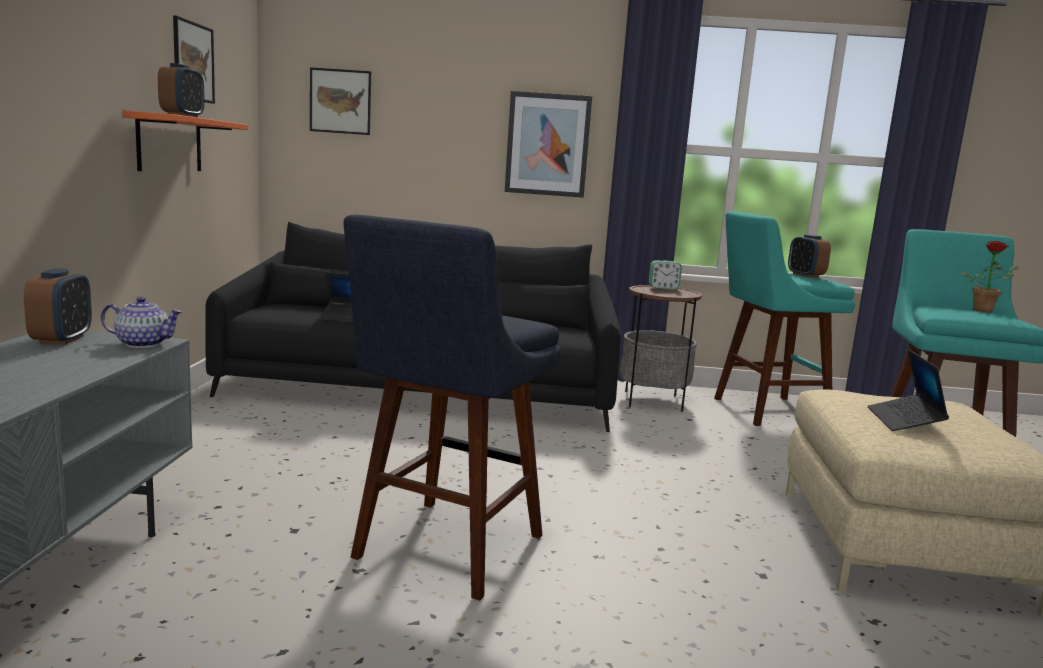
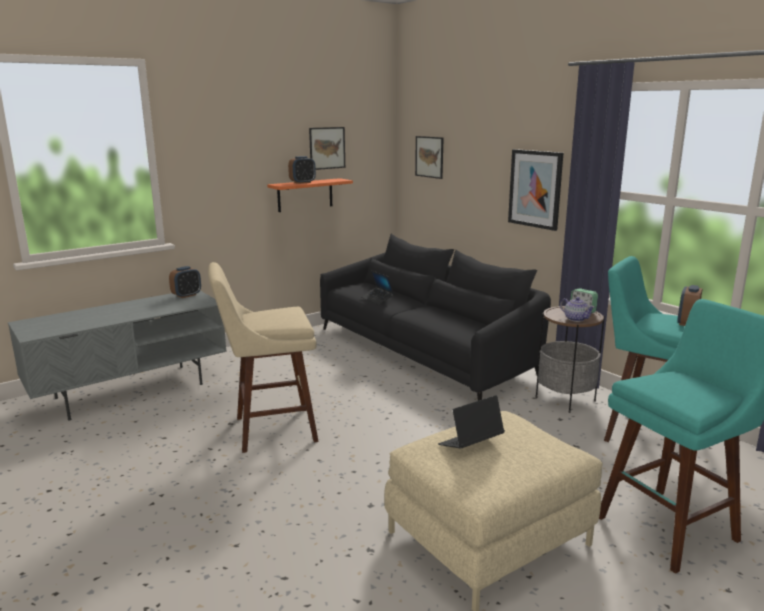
camera: 50 degrees right, 5 degrees up
(143, 343) = (203, 302): teapot -> teapot (575, 319)
(443, 551) = (269, 430): blue stool -> beige stool
(985, 310) = (710, 390): potted plant -> none

